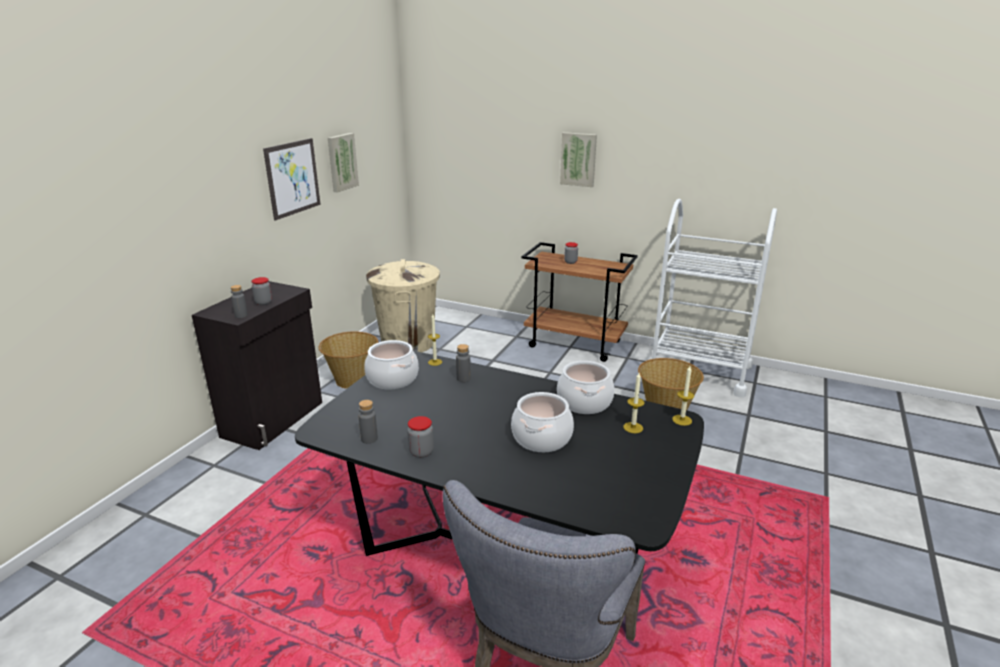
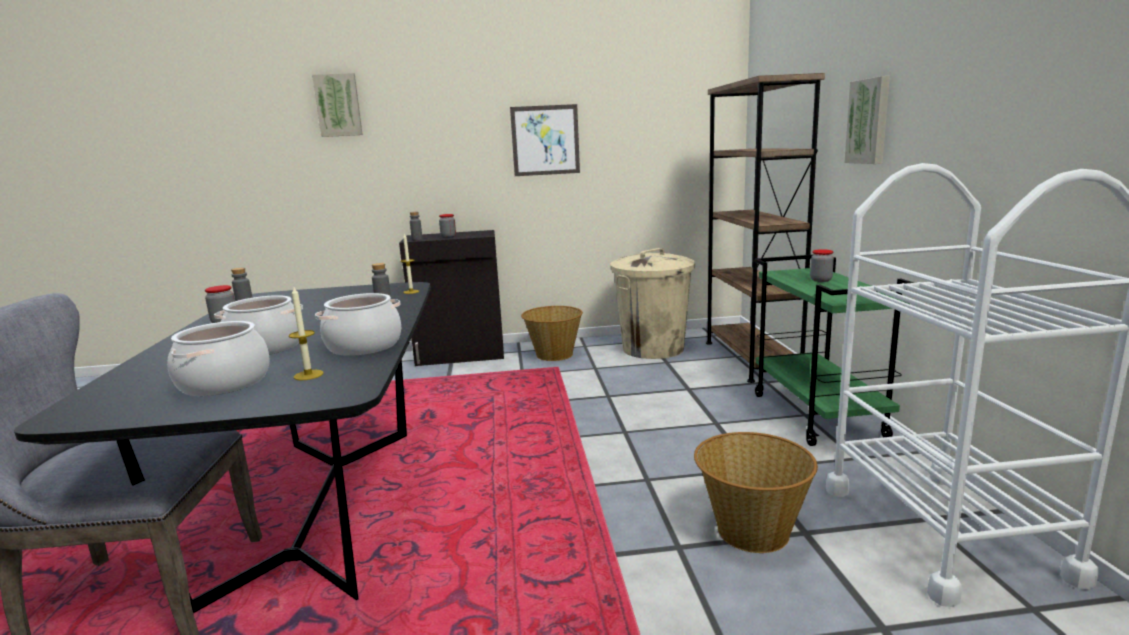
camera: 60 degrees right, 10 degrees down
(341, 162) = (621, 134): picture -> picture (338, 105)
(393, 379) = (363, 290): cooking pot -> cooking pot (224, 383)
(477, 324) = (751, 358): none -> brown bookcase
(575, 344) = (819, 415): brown cart -> green cart
(682, 420) = (345, 393): candle -> none

